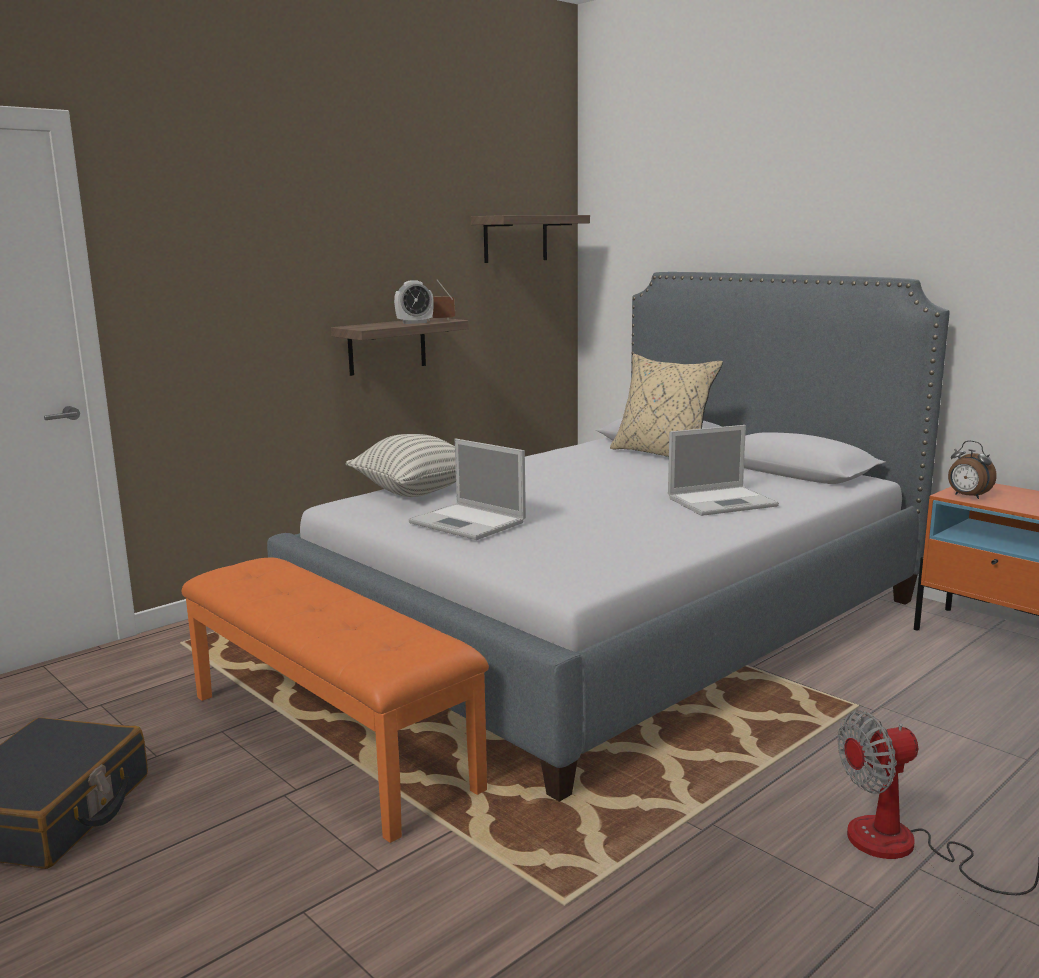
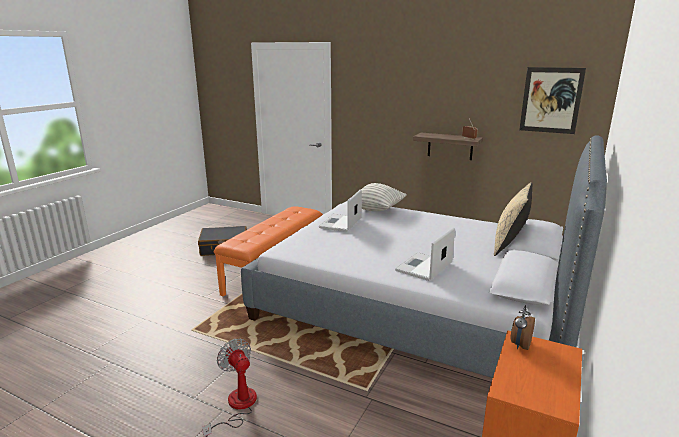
camera: 70 degrees right, 5 degrees up
(414, 323) = (451, 137): alarm clock -> none
(515, 238) = (551, 100): shelf -> picture
(723, 501) = (423, 267): laptop -> laptop turned 75 degrees clockwise

